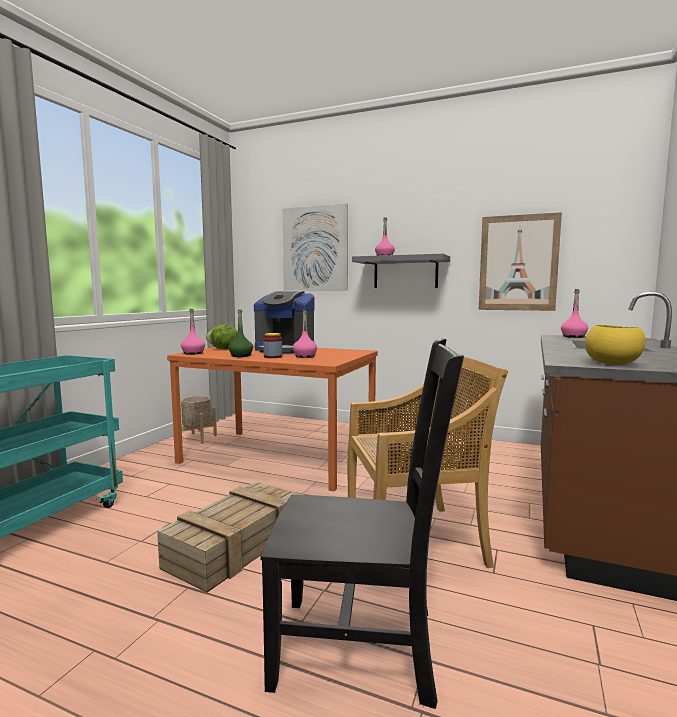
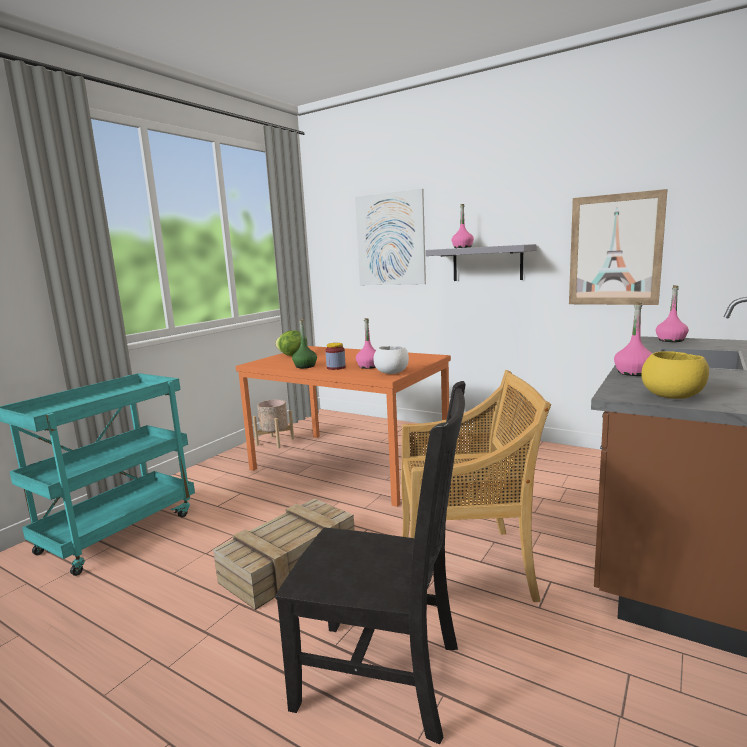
camera: 10 degrees right, 5 degrees up
(193, 353) = (261, 363): pink bottle -> pink bottle (633, 373)
(285, 350) = (353, 356): coffee machine -> none
(331, 360) = (392, 372): none -> white bowl

